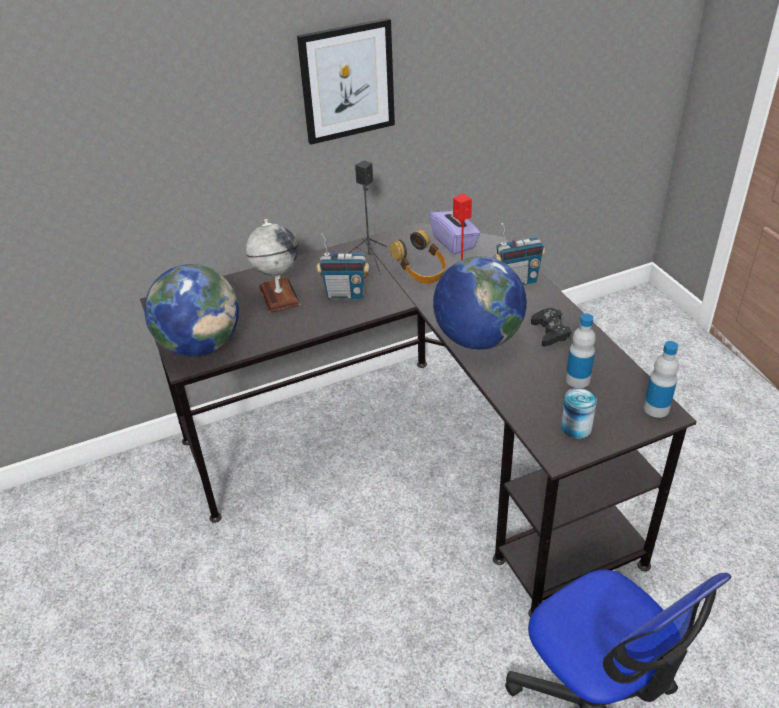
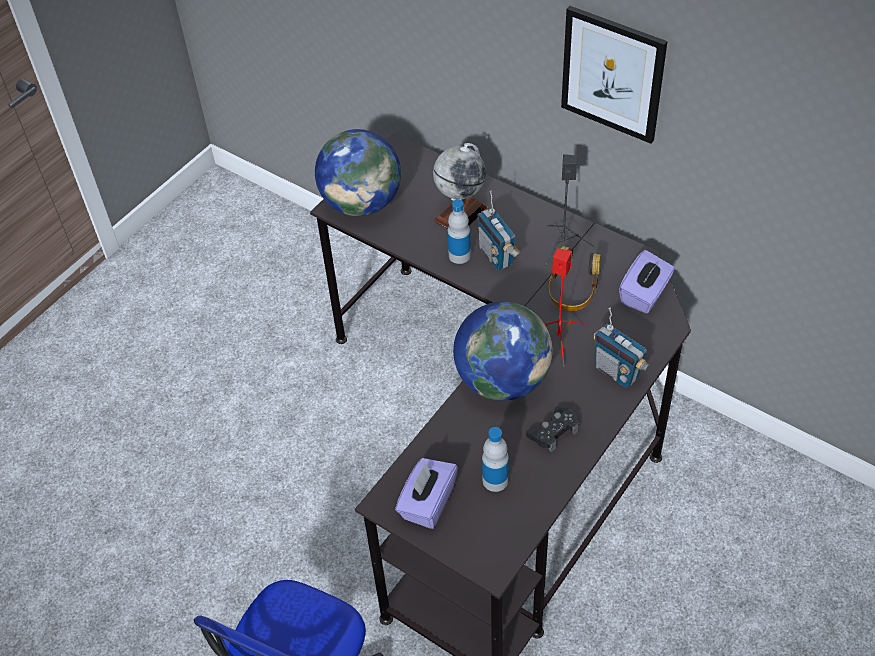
camera: 60 degrees right, 10 degrees up
(576, 427) = (427, 503): can -> purple tissue box
(656, 408) = (495, 557): bottle -> bottle (459, 255)

